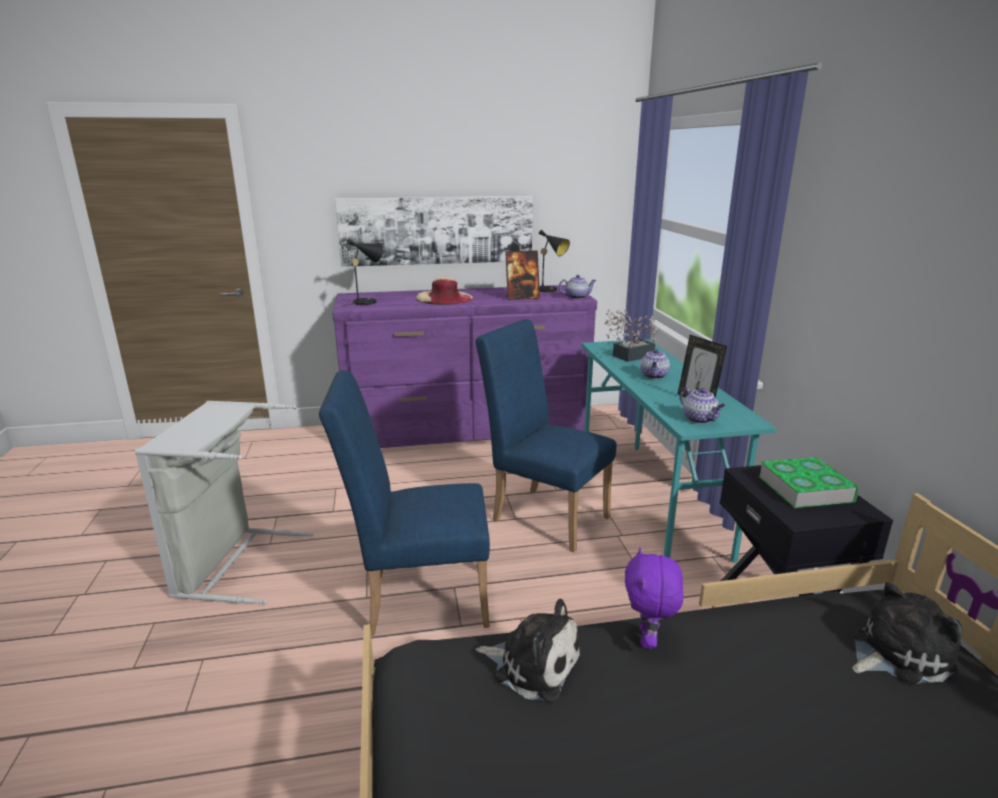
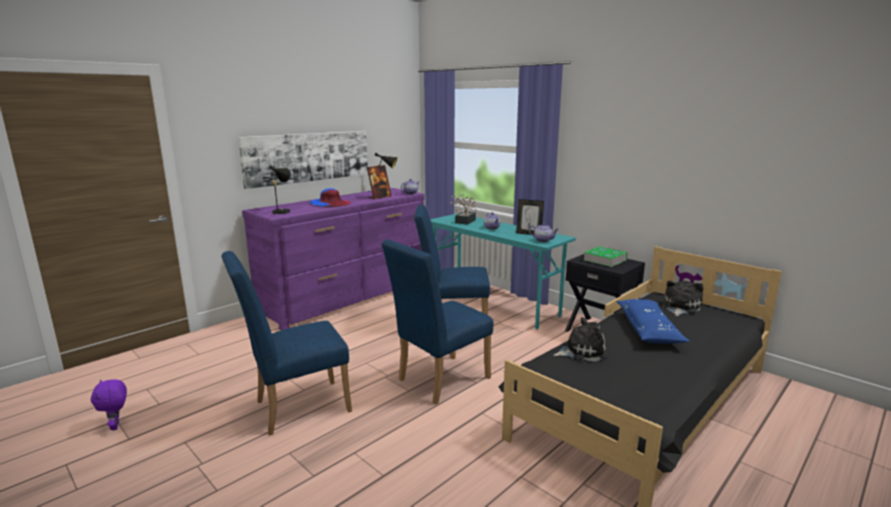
camera: 35 degrees left, 5 degrees down
(233, 564) = (295, 407): grey laundry basket -> blue chair
(444, 298) = (330, 203): beige hat -> blue hat
(648, 640) = (607, 330): purple plush toy -> purple plush toy (116, 426)
(737, 677) = (648, 330): none -> blue pillow

